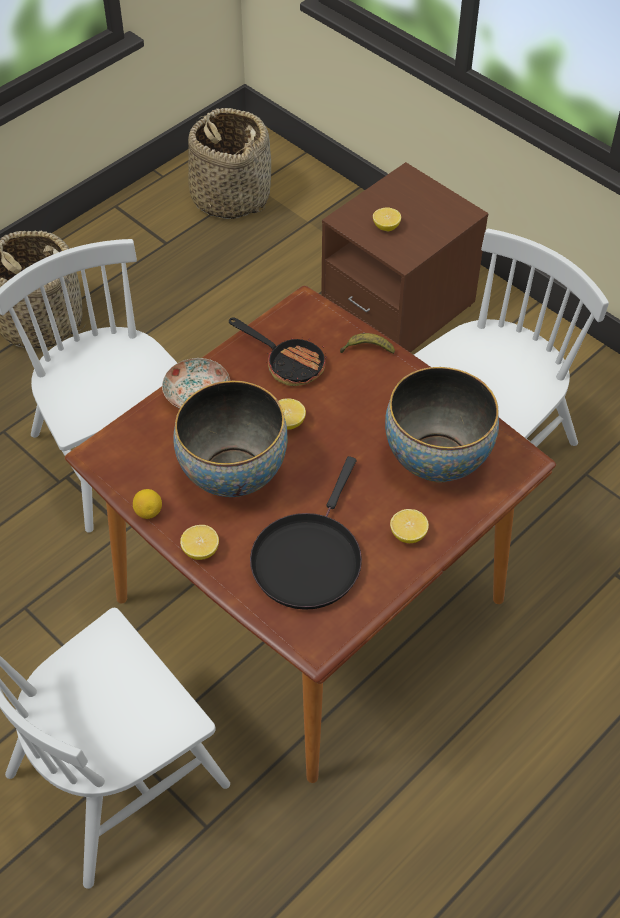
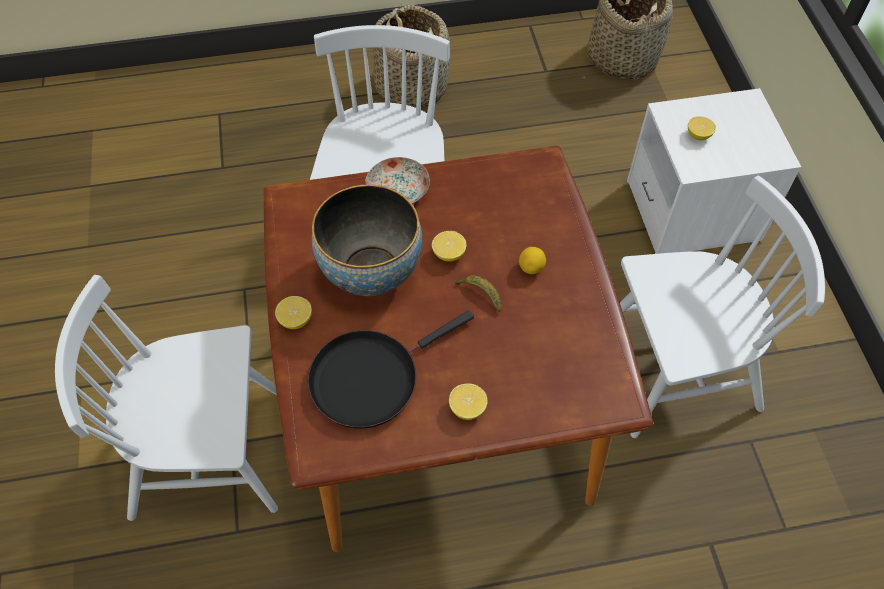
camera: 35 degrees right, 5 degrees up
(148, 511) = (284, 265): lemon -> lemon (531, 267)
(288, 363) = (490, 204): frying pan -> none
(367, 349) = (565, 227): banana -> banana (480, 294)
(398, 306) = (692, 211): brown nightstand -> white nightstand
(437, 460) = (546, 357): bowl -> none

